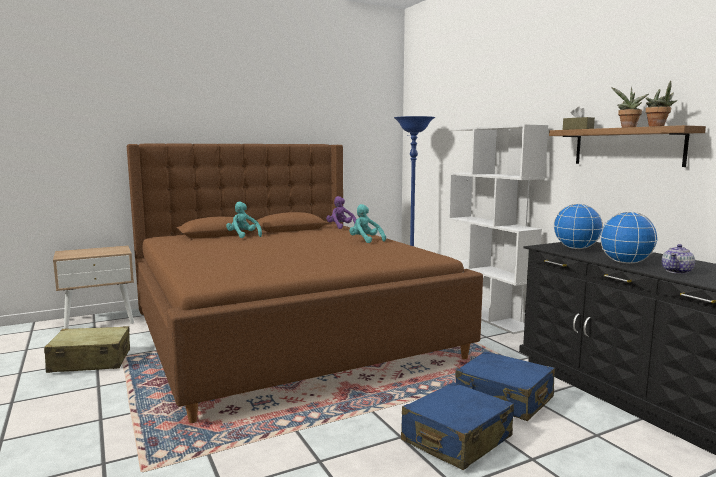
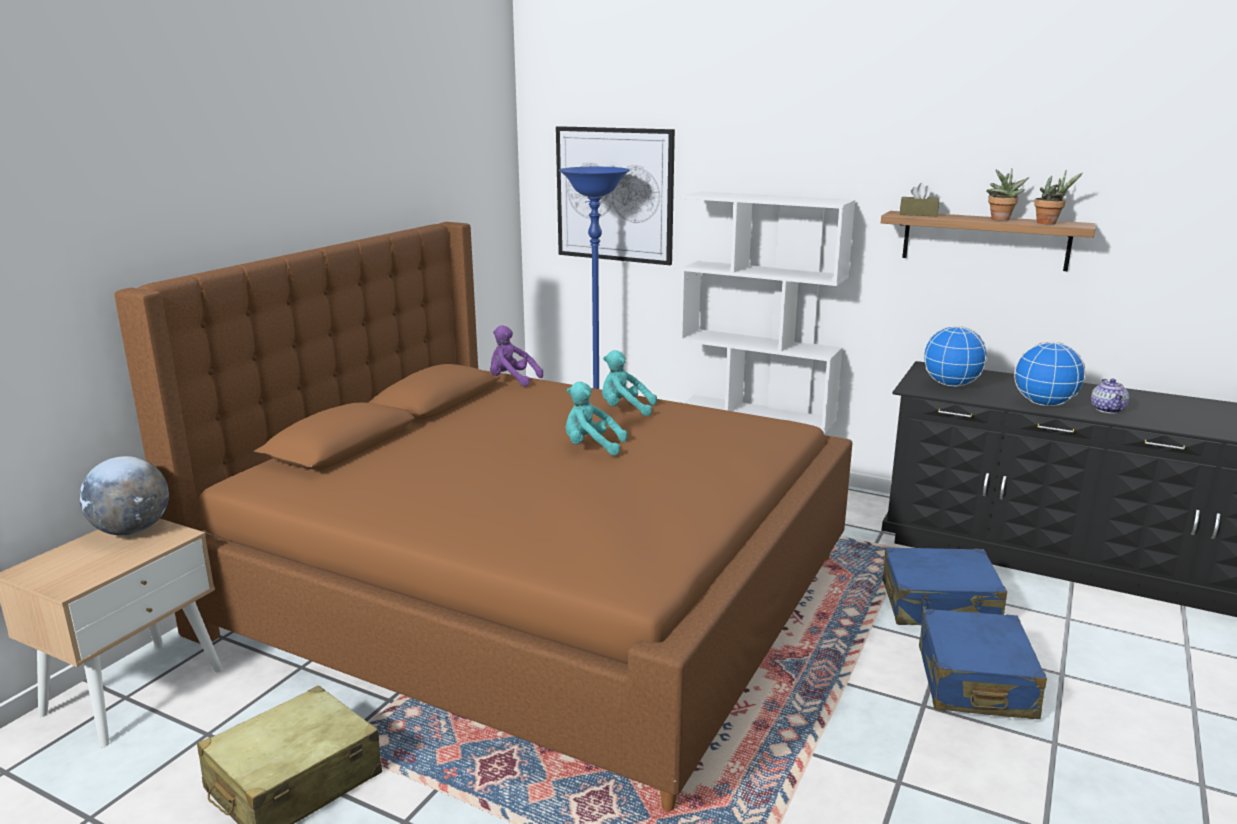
camera: 35 degrees left, 10 degrees up
(113, 249) = (132, 531): none -> globe
(243, 236) = (403, 441): turquoise plush toy -> turquoise plush toy (591, 447)
(438, 136) = (614, 195): none -> picture

